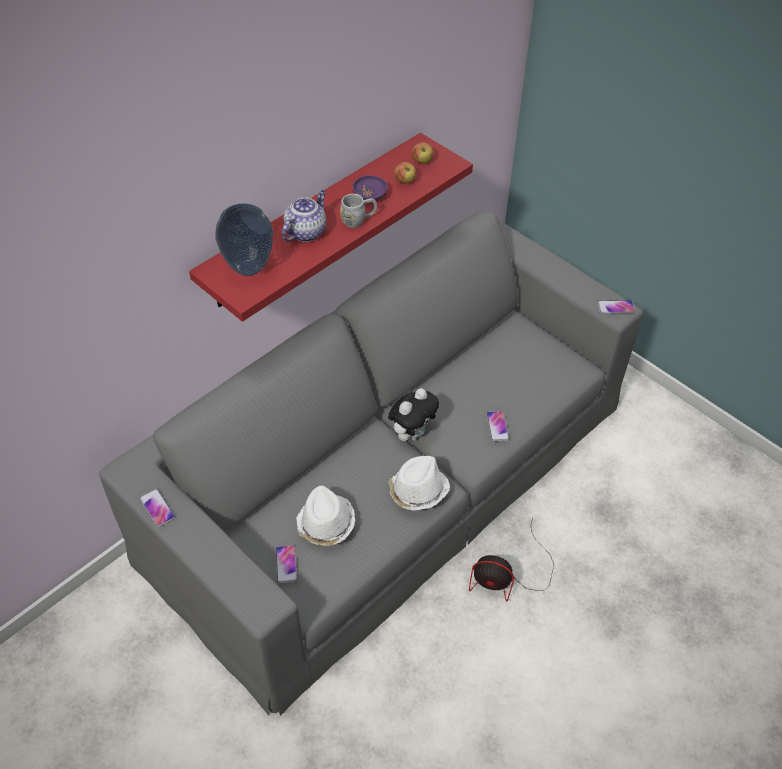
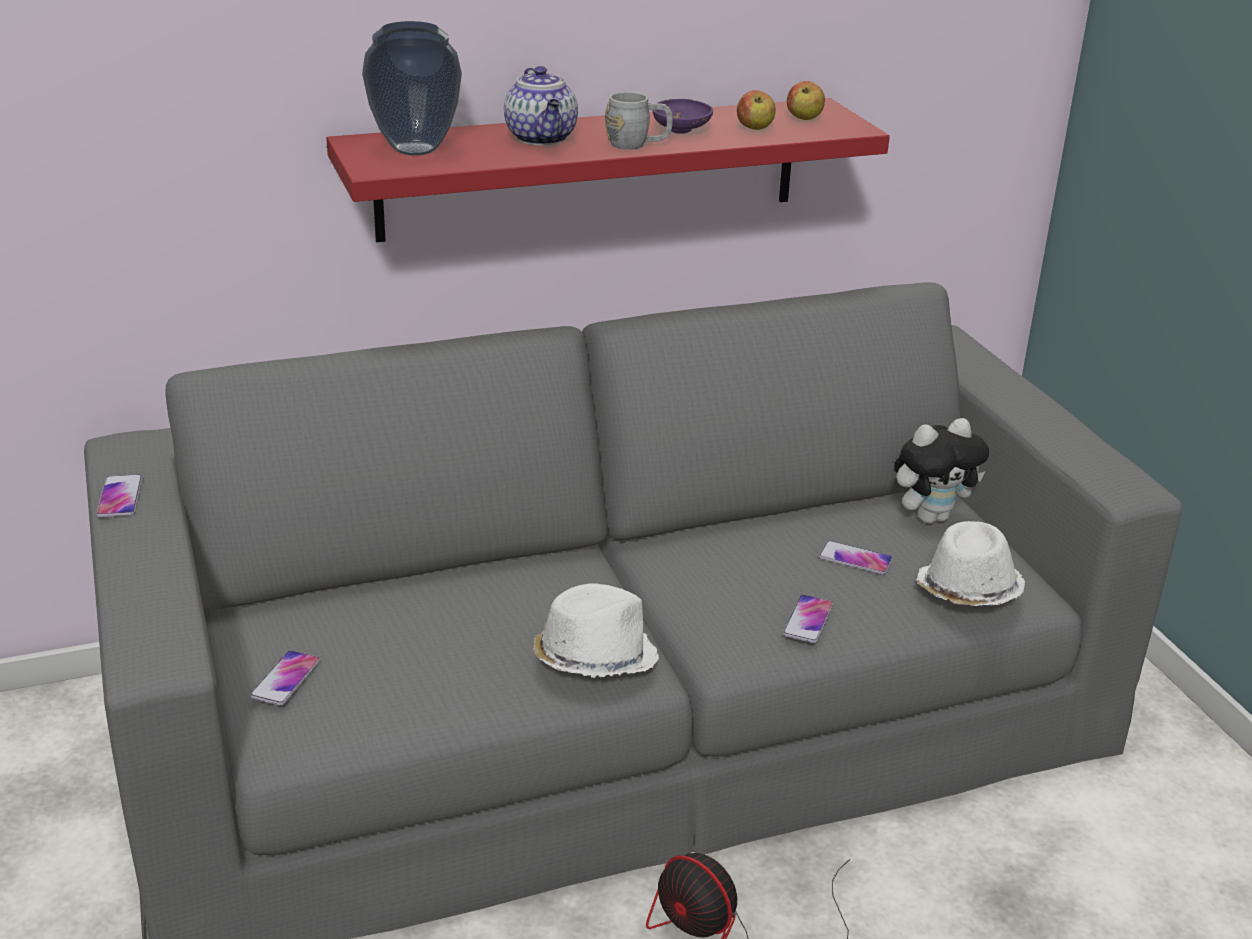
camera: 25 degrees right, 20 degrees down
(306, 231) = (542, 138): teapot -> teapot turned 105 degrees clockwise
(325, 524) = (397, 649): white hat -> white hat (967, 592)
(412, 433) = (648, 588): plush toy -> plush toy (931, 516)
(615, 307) = (1125, 483): phone -> phone (855, 559)

